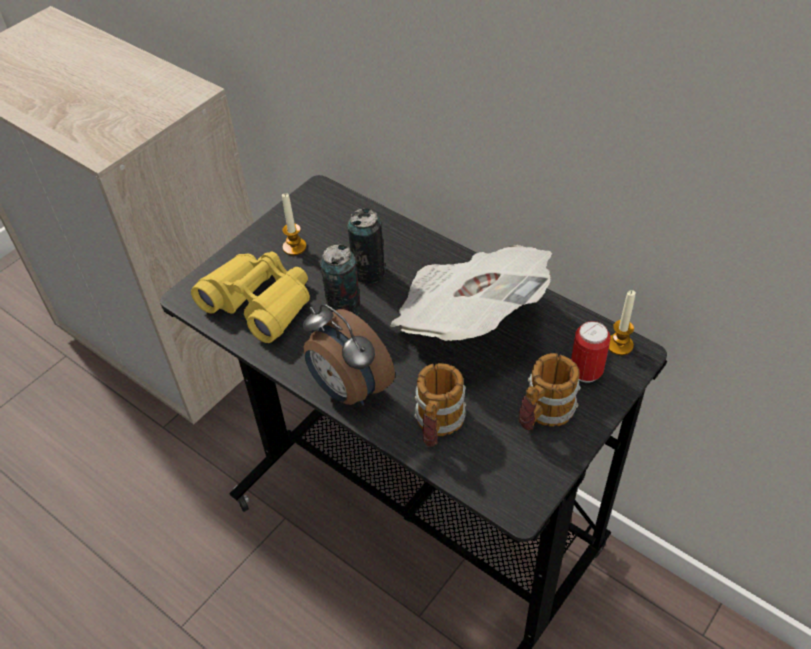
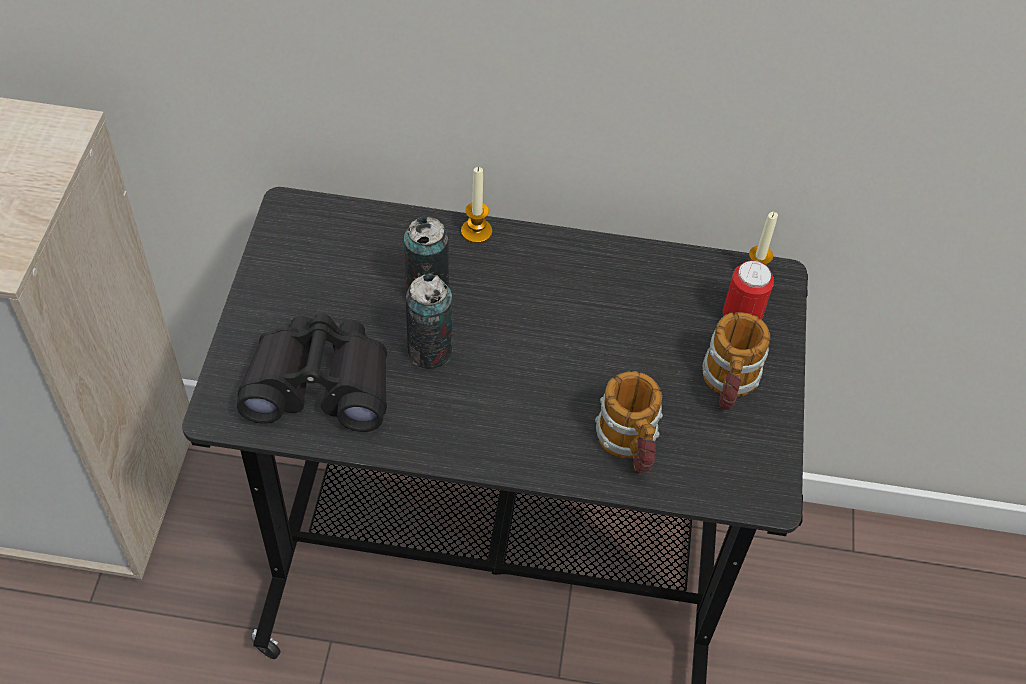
camera: 35 degrees left, 5 degrees up
(259, 303) = (320, 384): yellow binoculars -> black binoculars
(294, 247) = (311, 295): candle -> candle (476, 231)
(348, 389) = (504, 447): alarm clock -> none
(467, 317) = (577, 306): newspaper -> none

